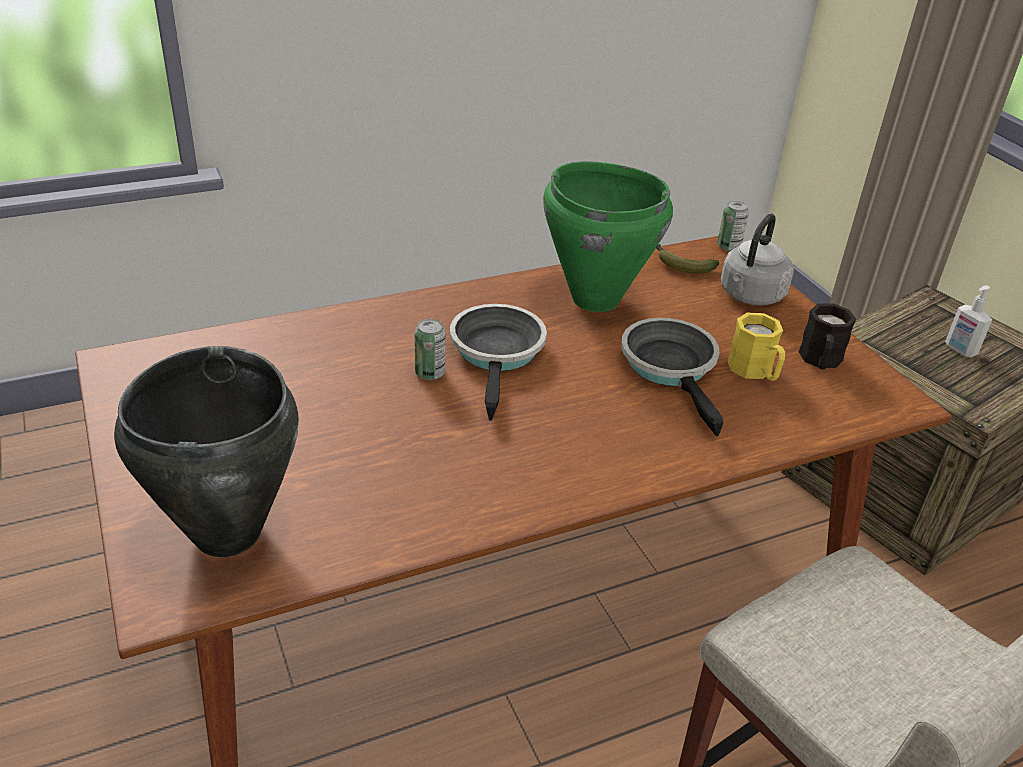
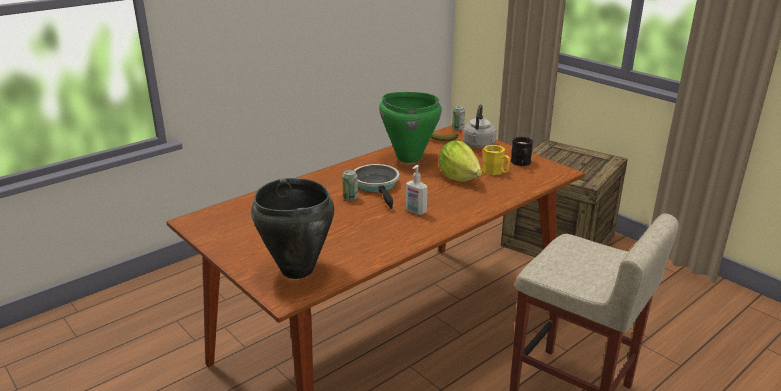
camera: 15 degrees left, 10 degrees down
(671, 368) = (459, 177): frying pan -> lettuce
(959, 350) = (570, 162): soap dispenser -> soap dispenser (415, 211)

